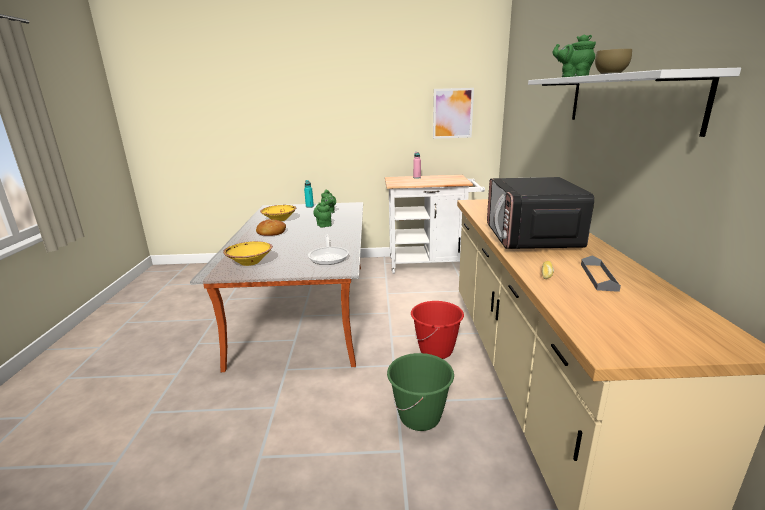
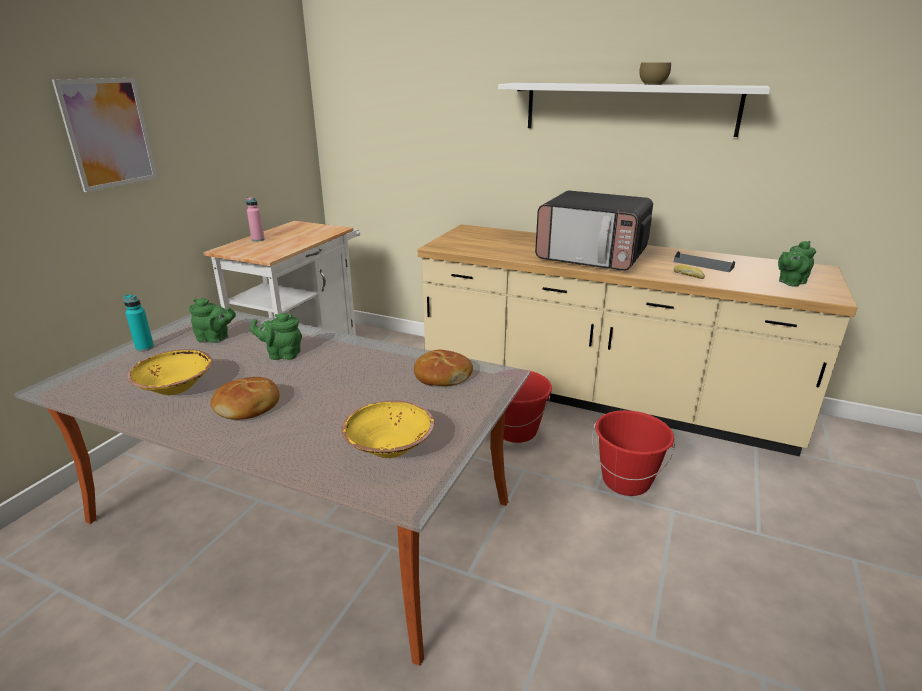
camera: 65 degrees left, 5 degrees up
(329, 256) = (442, 376): frying pan -> bread
(420, 417) = (626, 481): green bucket -> red bucket
(452, 113) = (266, 128): picture -> picture (108, 133)
(572, 77) = (584, 84): green teapot -> green teapot (790, 282)

